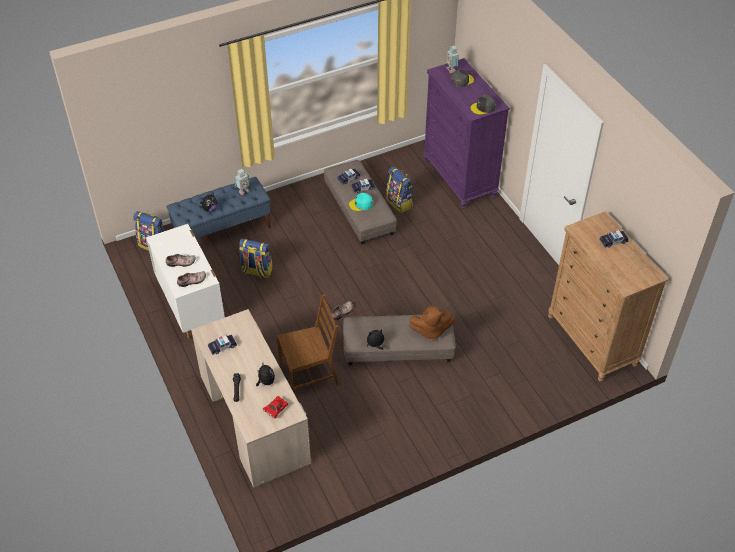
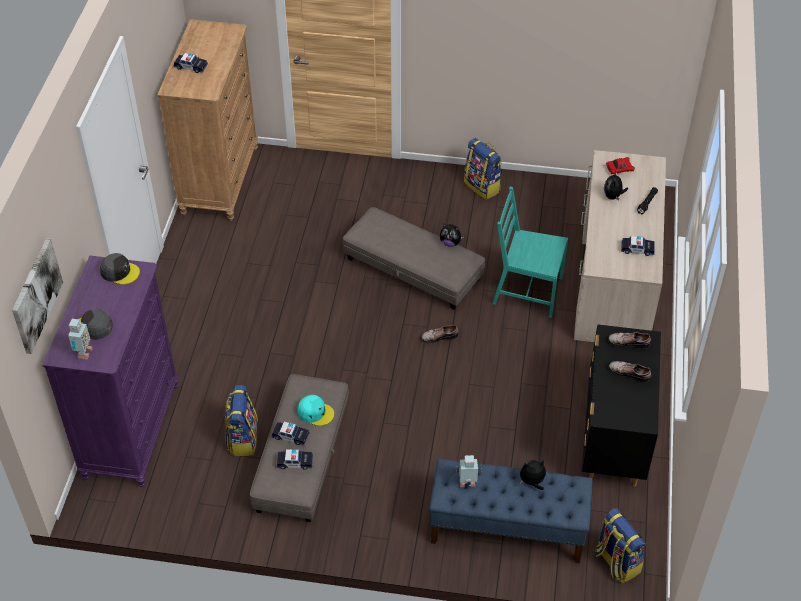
camera: 145 degrees left, 0 degrees up
(191, 305) = (613, 440): white dresser -> black dresser
(256, 271) = (502, 442): backpack -> backpack (483, 186)
(309, 374) = (526, 291): brown chair -> turquoise chair
(431, 331) = (382, 227): brown plush toy -> none
(482, 40) = (35, 295): none -> picture

